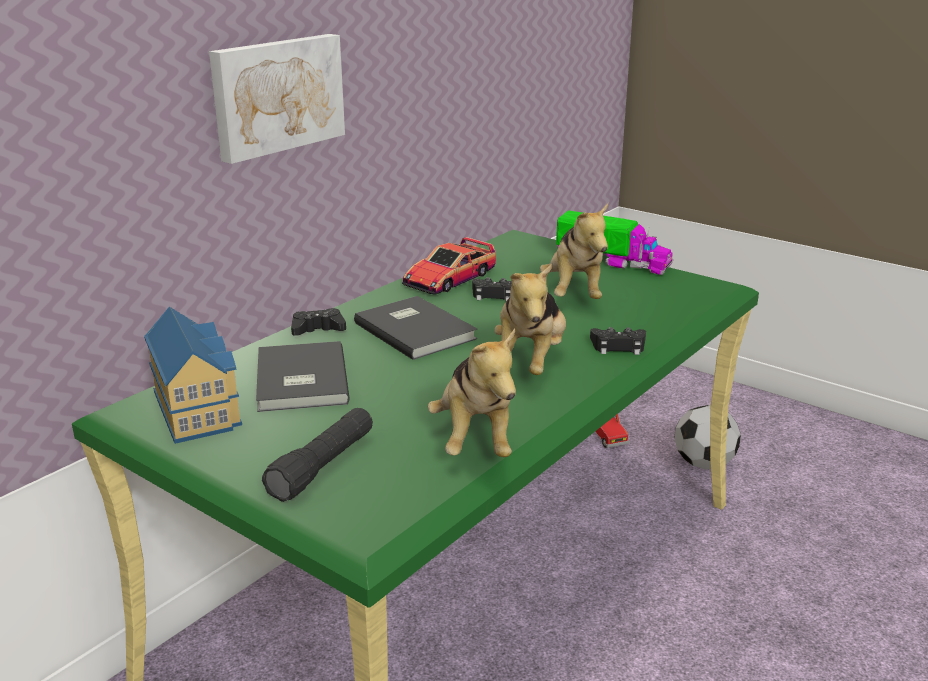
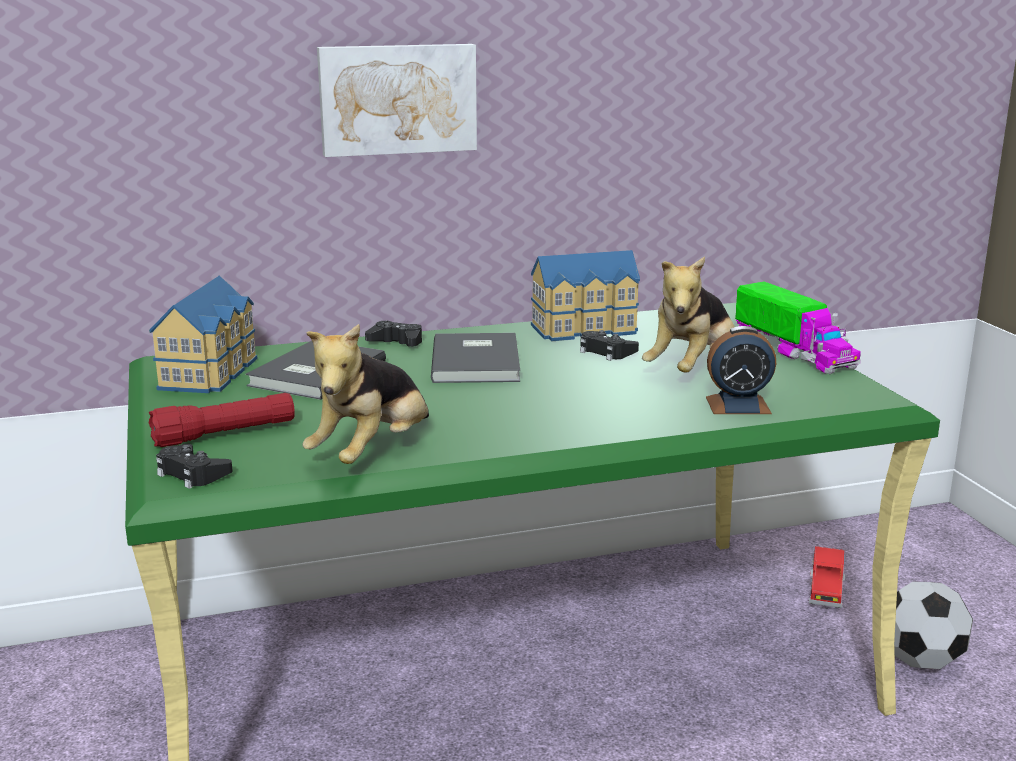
camera: 35 degrees right, 5 degrees down
(323, 466) = (225, 434): black flashlight -> red flashlight
(449, 279) = (586, 330): toy car -> toy house
(530, 362) = (533, 412): plush toy -> none
(618, 346) = (648, 422): black game controller -> black game controller (192, 473)
(649, 315) = (738, 405): none -> alarm clock

